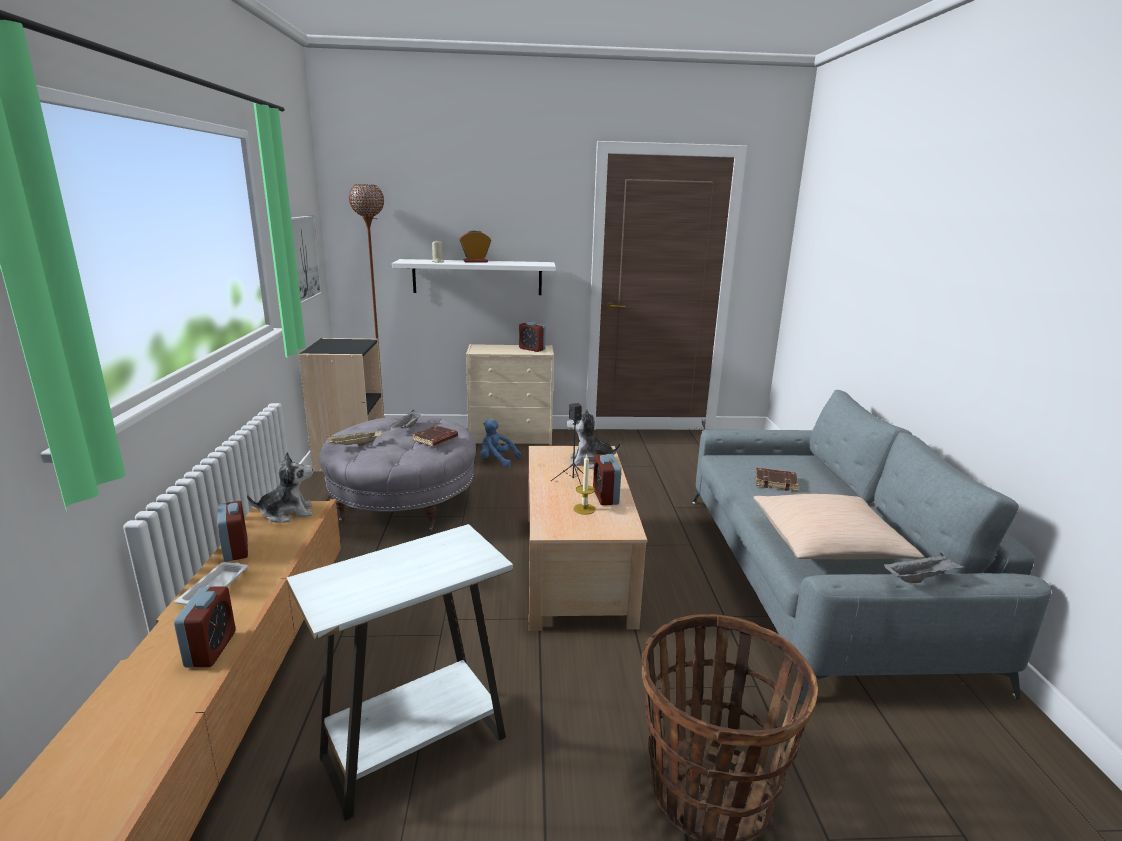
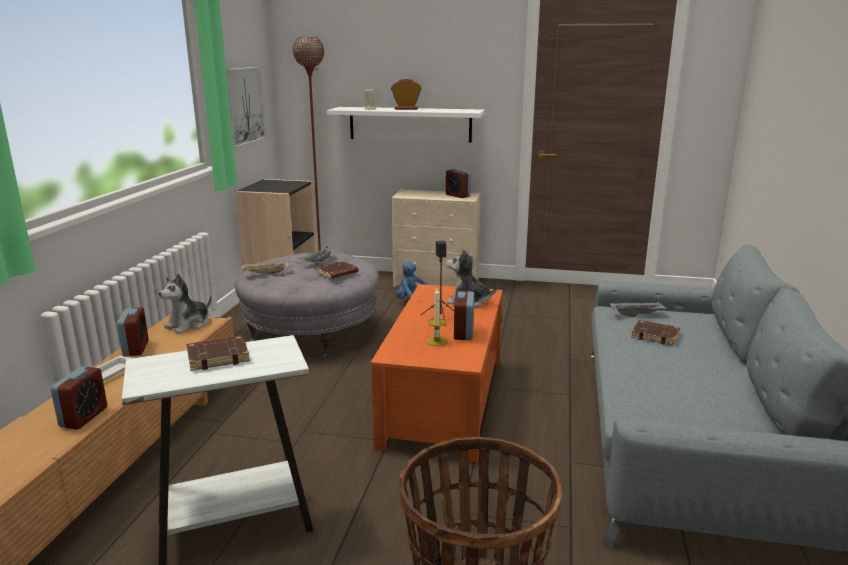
camera: 15 degrees right, 0 degrees up
(287, 513) = (188, 324): plush toy -> plush toy turned 135 degrees clockwise
(401, 561) = (218, 357): none -> brown book
(577, 567) = (445, 402): beige coffee table -> orange coffee table
(828, 543) = (674, 396): beige pillow -> none
(920, 578) = (738, 433): grey tray -> grey tray (637, 315)

